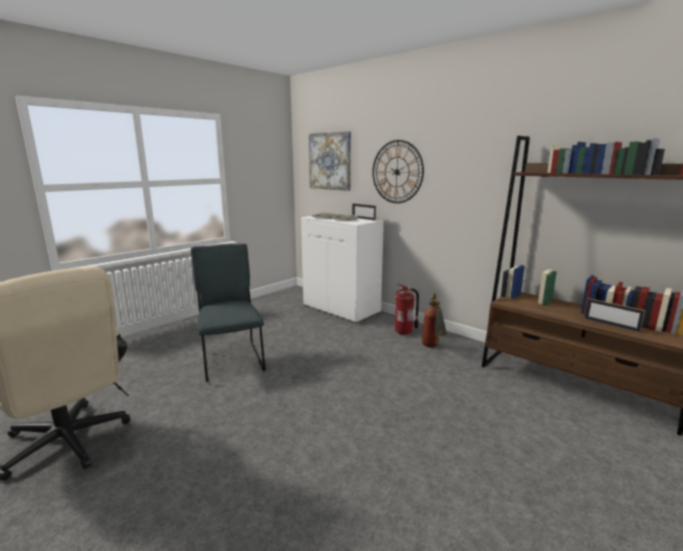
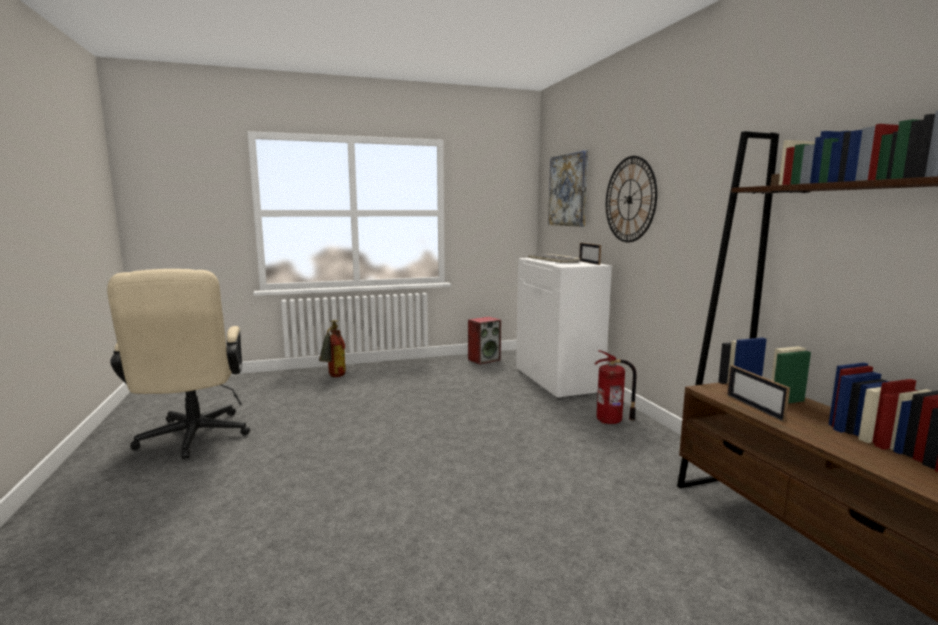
camera: 30 degrees right, 5 degrees down
(231, 360) = (382, 406): grey chair -> none
(270, 301) = (484, 359): none -> speaker
(433, 347) = (629, 447): fire extinguisher -> fire extinguisher (333, 377)
(611, 325) = (857, 450): picture frame -> picture frame (754, 408)

